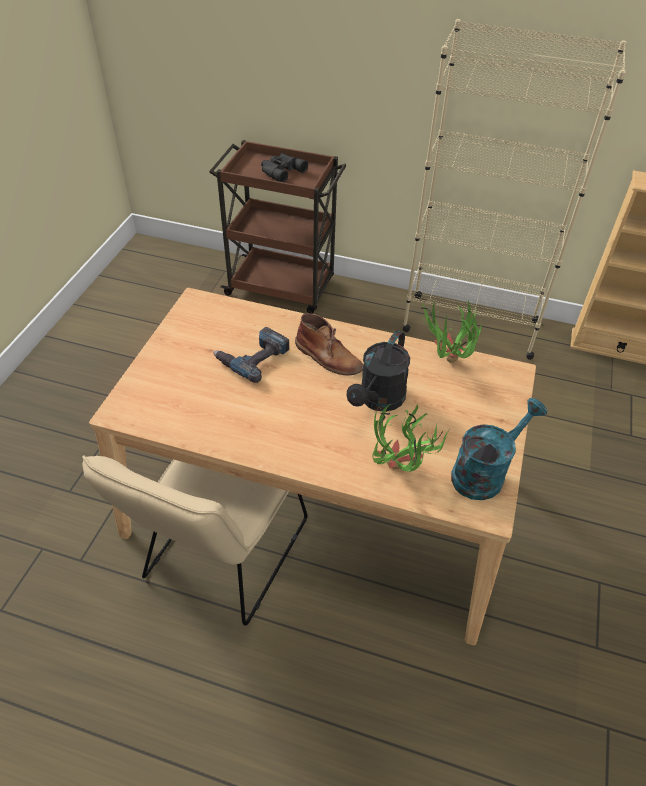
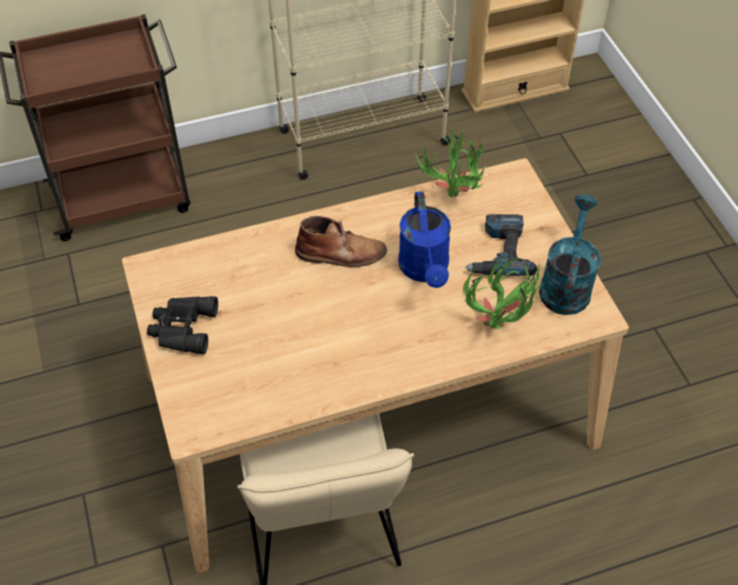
camera: 35 degrees left, 5 degrees up
(253, 357) = (269, 295): power drill -> power drill (498, 252)
(281, 171) = (89, 62): black binoculars -> black binoculars (182, 328)
(378, 400) = (425, 270): black watering can -> blue watering can

